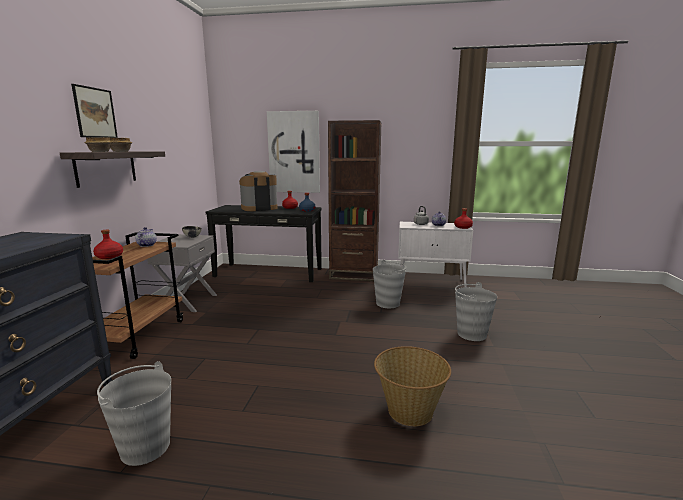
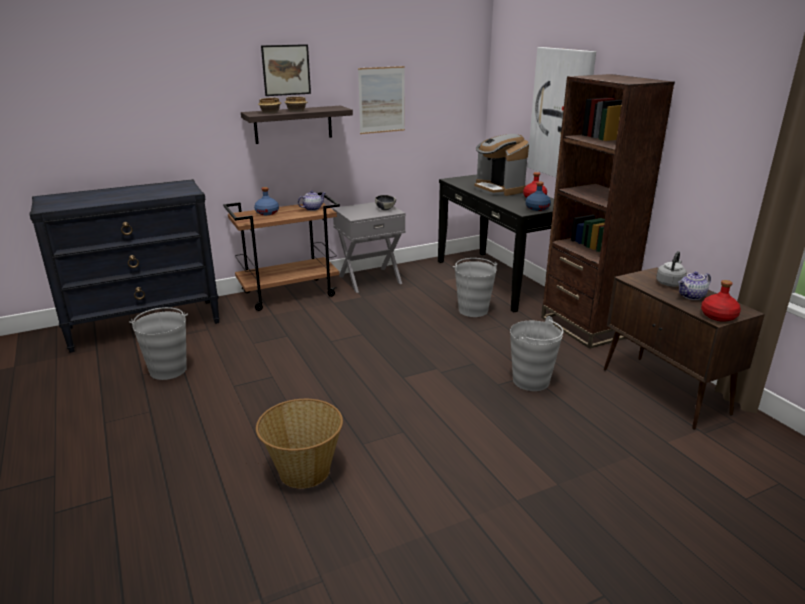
camera: 55 degrees right, 10 degrees up
(109, 256) = (267, 213): red bottle -> blue bottle
(162, 148) = (381, 100): none -> picture
(259, 208) = (499, 189): coffee machine -> coffee machine turned 150 degrees counterclockwise
(431, 282) = (665, 391): white cabinet -> brown cabinet
(471, 334) = (529, 472): grey bucket -> grey bucket (473, 310)

